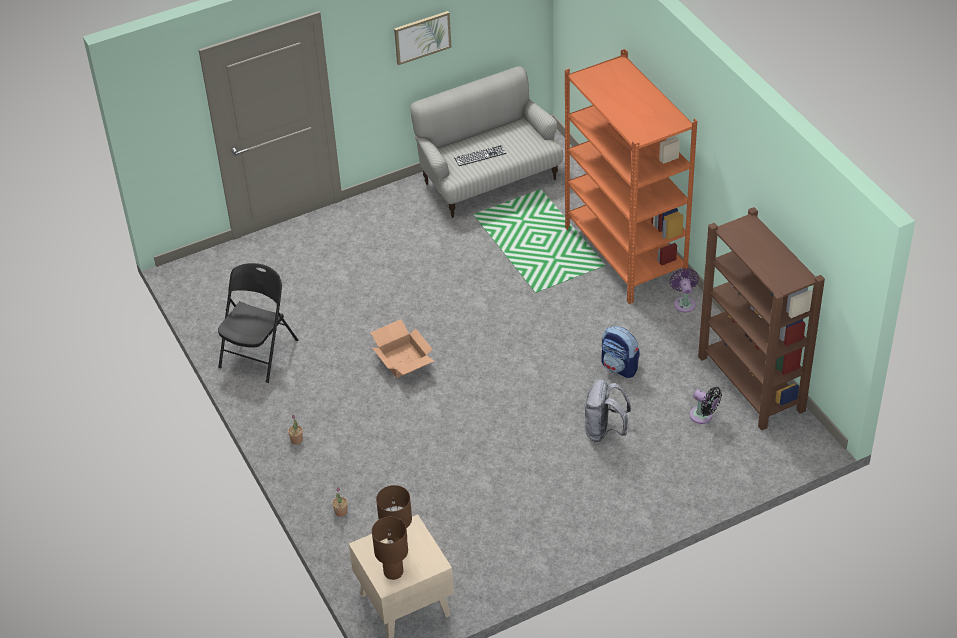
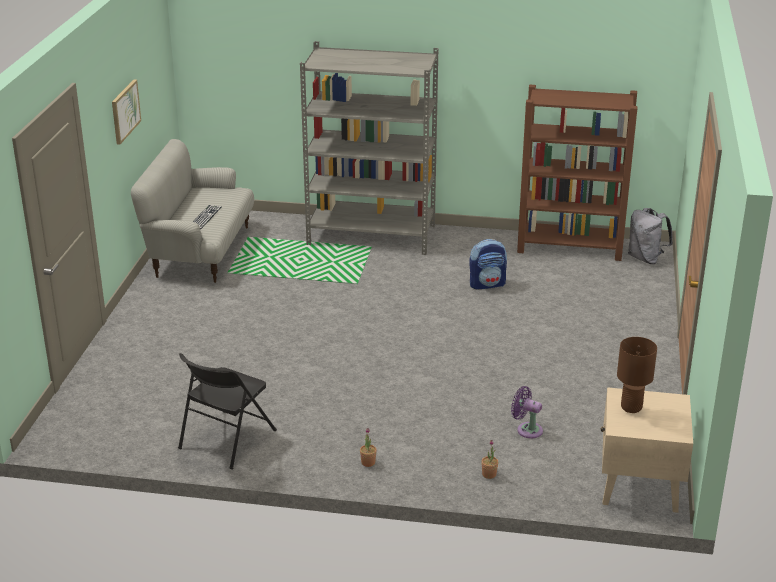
camera: 55 degrees left, 15 degrees down
(258, 354) = (227, 439): black chair -> black chair turned 120 degrees counterclockwise
(394, 573) = (669, 425): brown table lamp -> none
(402, 360) = (345, 370): cardboard box -> none
(604, 431) = (547, 316): grey backpack -> grey backpack (646, 258)
(625, 254) = (371, 236): orange bookcase -> grey bookcase
(684, 303) = (455, 236): purple fan -> purple fan (527, 429)
(703, 416) = (580, 275): black fan -> none

